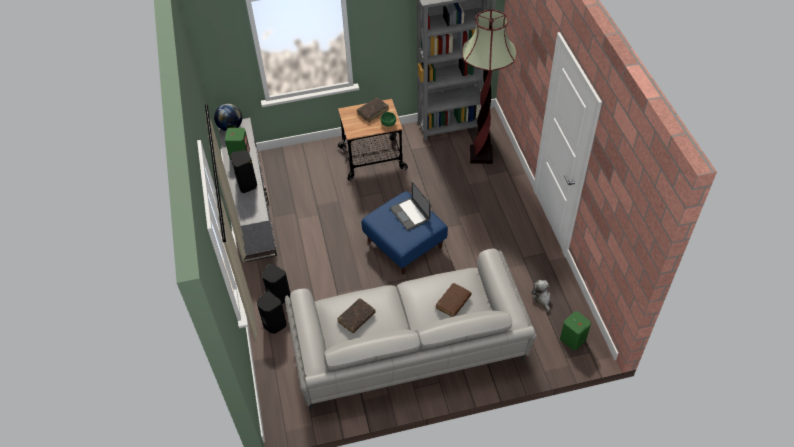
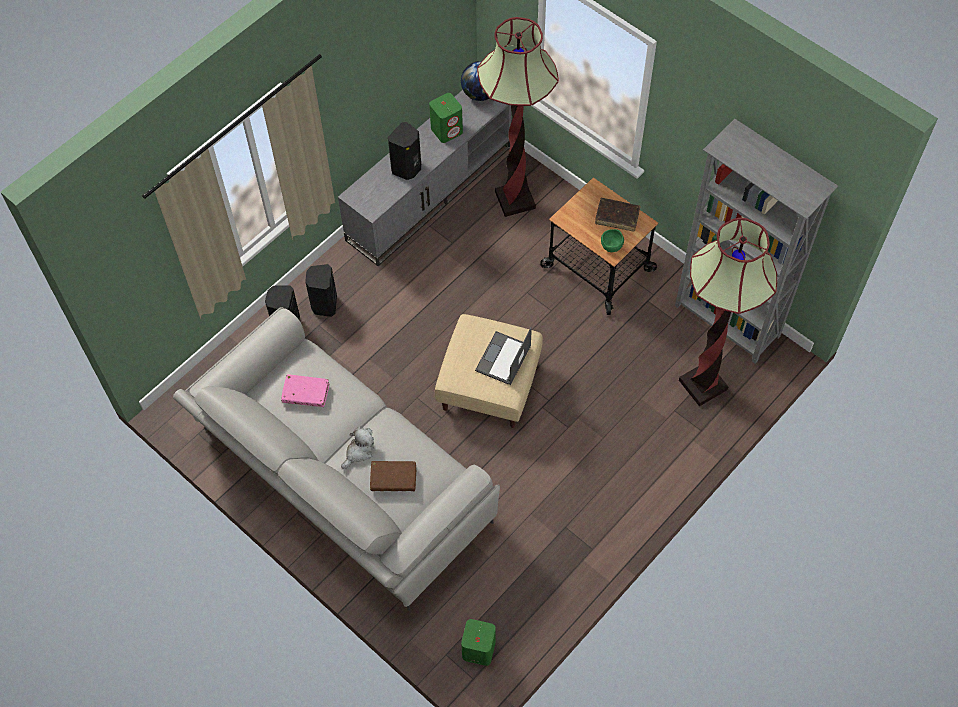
camera: 55 degrees right, 10 degrees up
(295, 170) = (515, 200): none -> floor lamp
(356, 318) = (306, 393): brown book -> pink book
(405, 244) = (489, 385): blue ottoman -> beige ottoman
(541, 298) = (516, 582): plush toy -> plush toy (359, 451)

